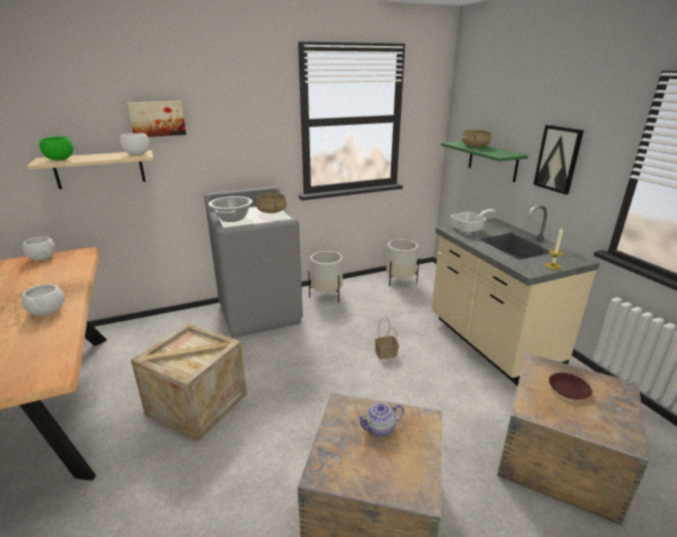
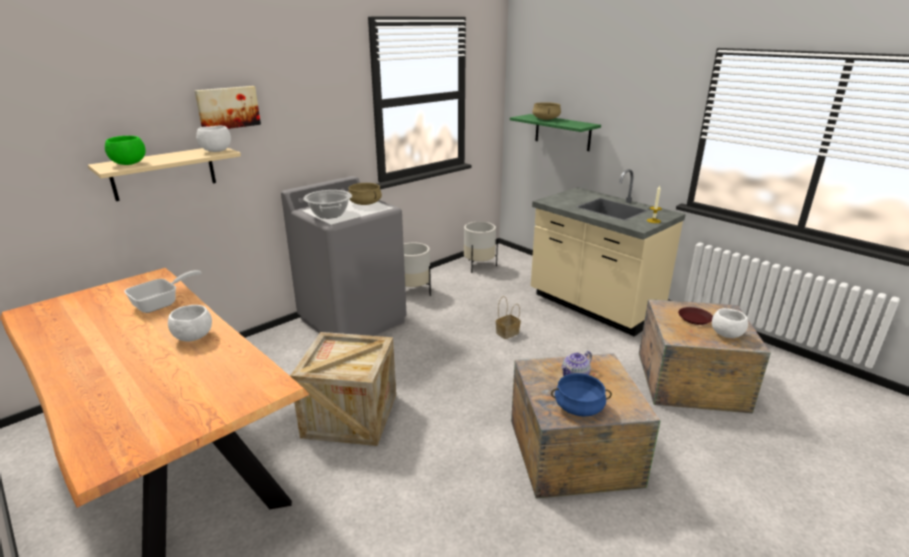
camera: 20 degrees left, 0 degrees up
(43, 258) = (110, 289): white bowl -> white bowl (726, 335)
(356, 470) = (578, 407): none -> blue cooking pot
(470, 229) = (563, 199): frying pan -> frying pan (161, 303)
(558, 159) = (632, 126): picture -> none

